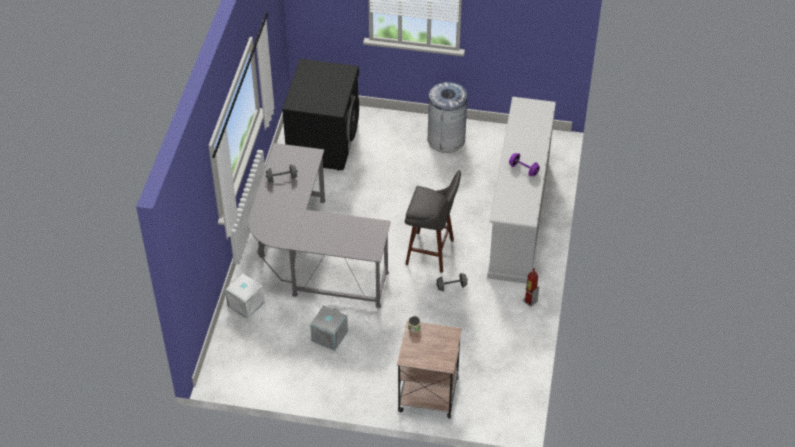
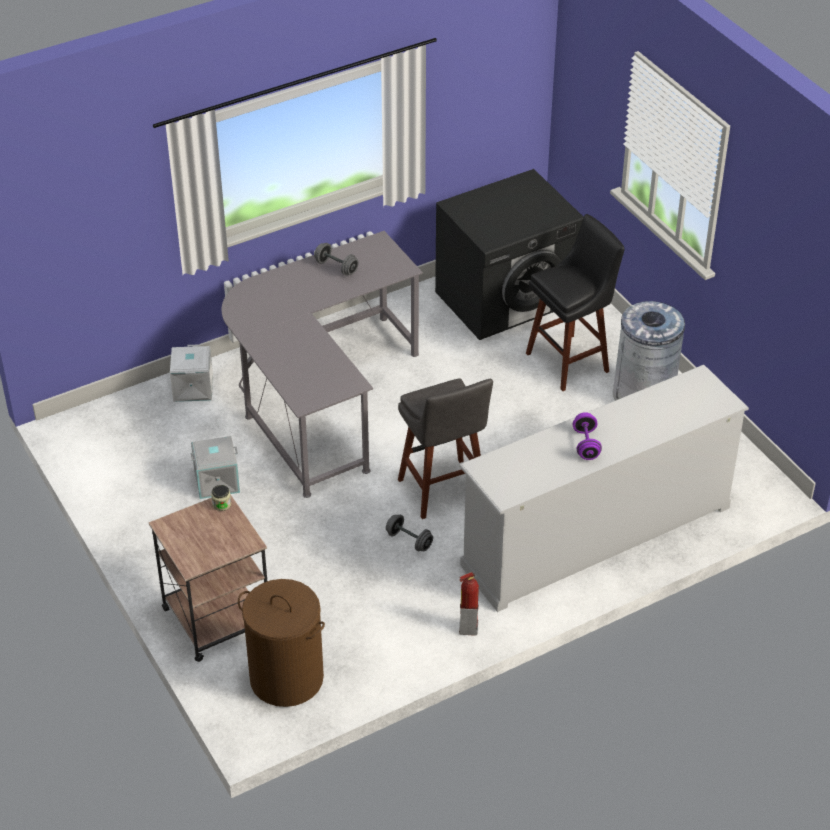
camera: 50 degrees right, 5 degrees down
(394, 148) = (570, 361): none -> black stool
(495, 389) = (286, 678): none -> brown laundry basket

